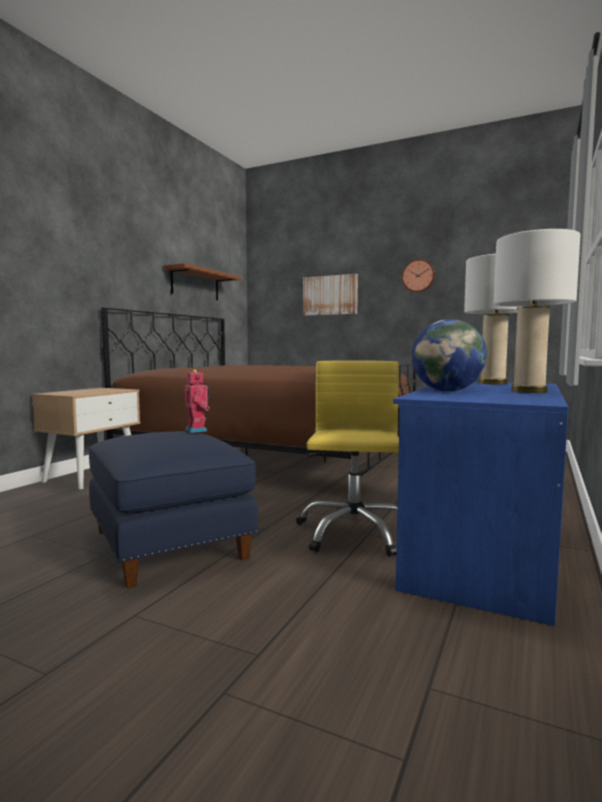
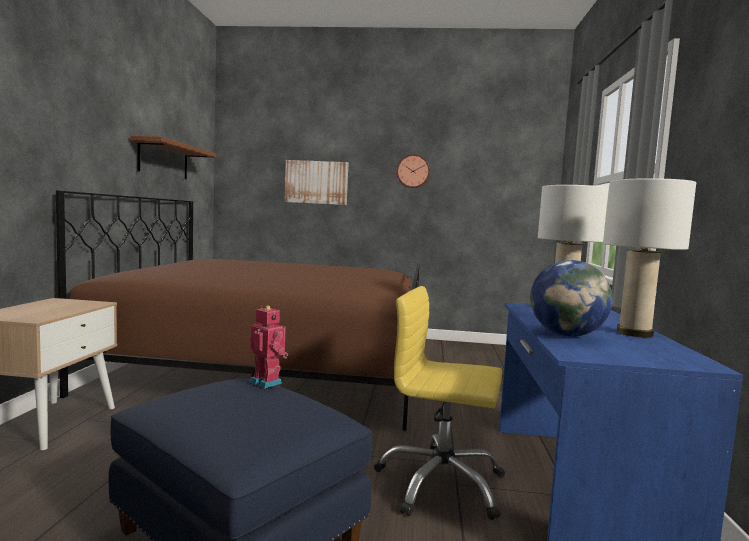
camera: 20 degrees left, 0 degrees up
(353, 532) = (440, 483): yellow office chair -> yellow office chair turned 60 degrees counterclockwise

